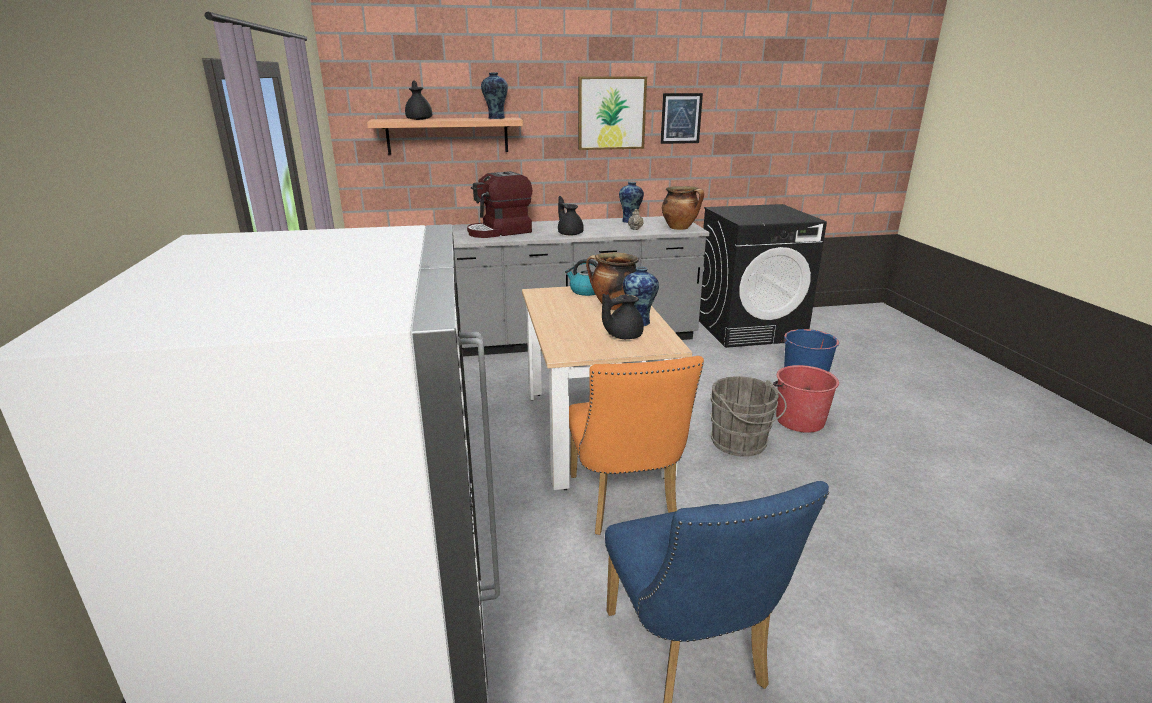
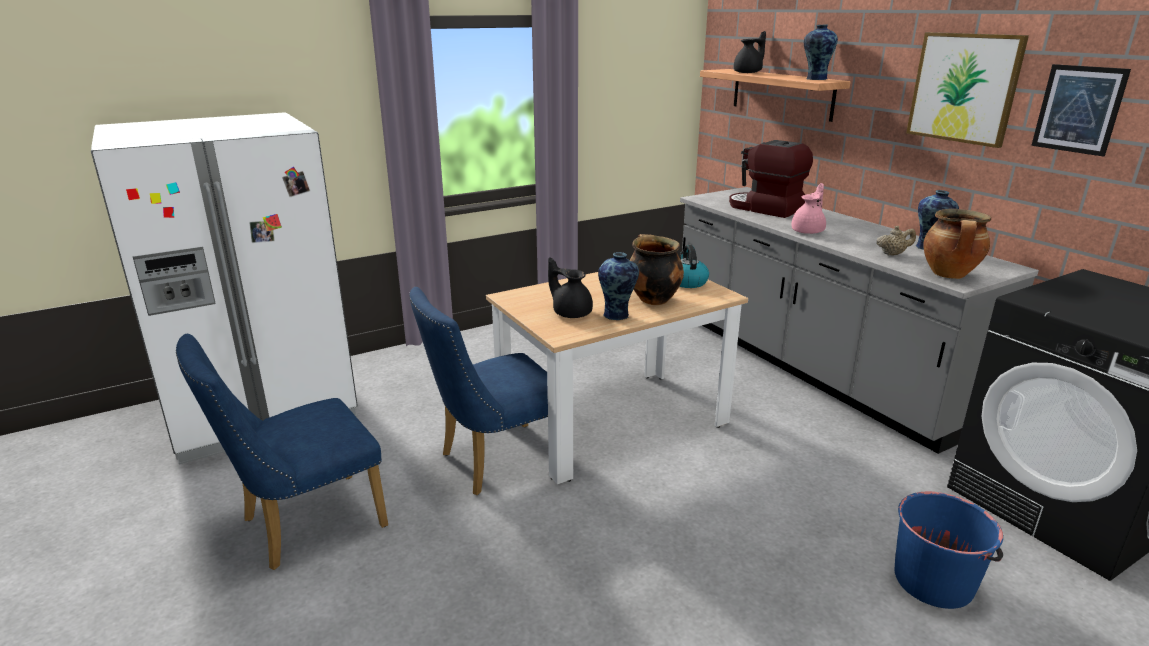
camera: 70 degrees right, 0 degrees up
(570, 233) = (808, 231): black teapot -> pink teapot
(625, 505) = (494, 462): orange chair -> blue chair
(741, 444) = (660, 526): grey bucket -> none
(799, 420) = (769, 578): red bucket -> none

